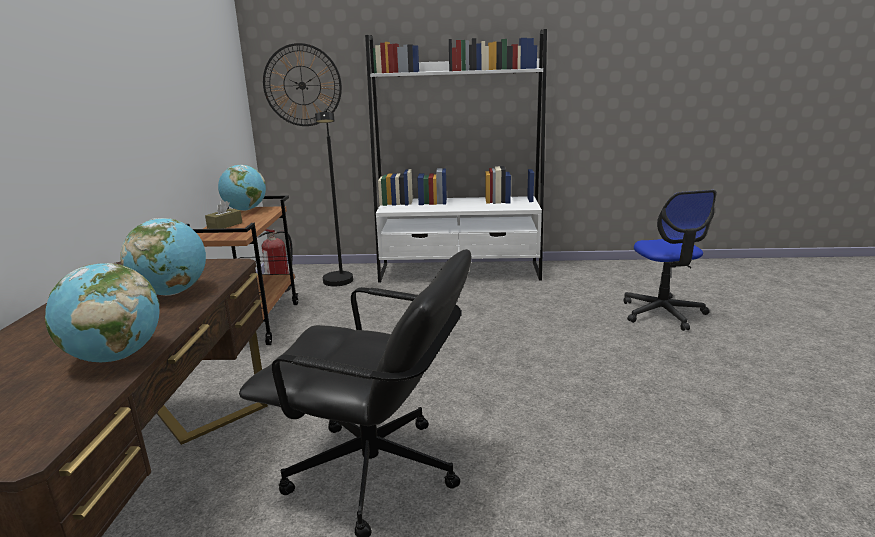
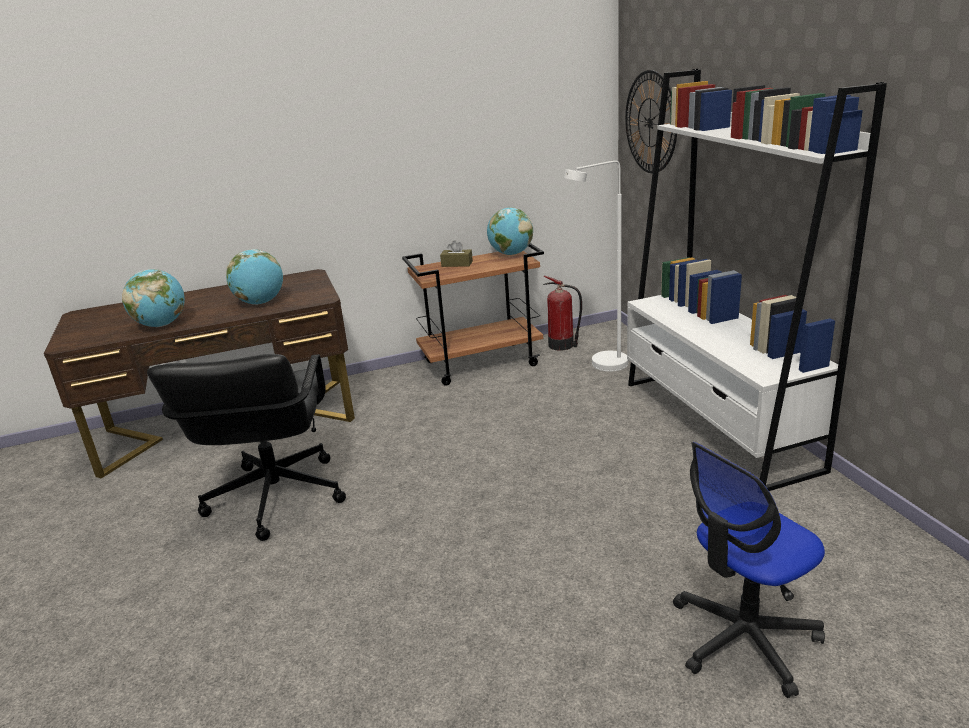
camera: 70 degrees right, 5 degrees up
(339, 284) = (602, 367): black floor lamp -> white floor lamp

